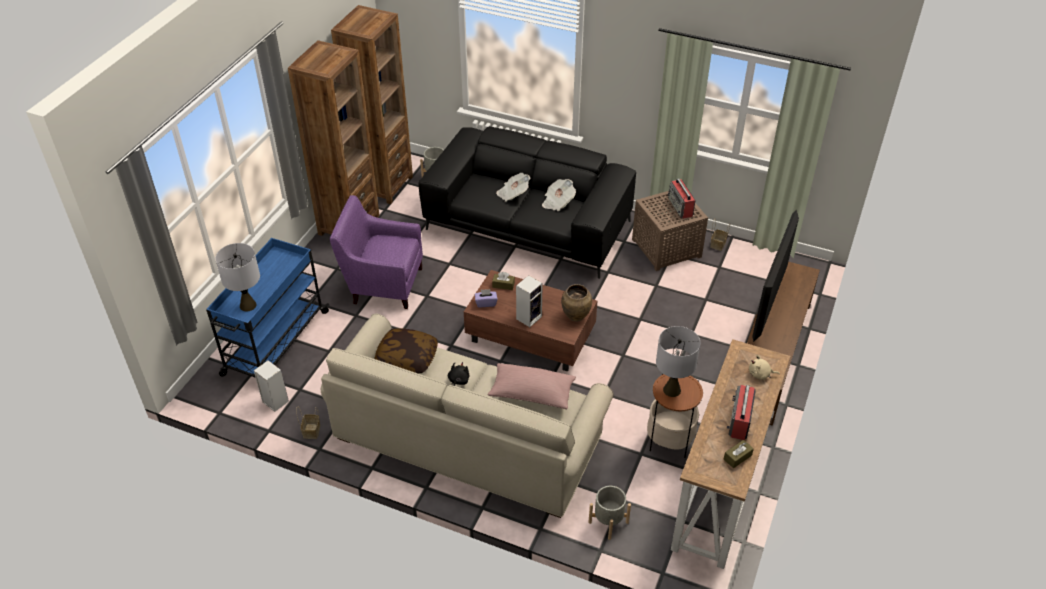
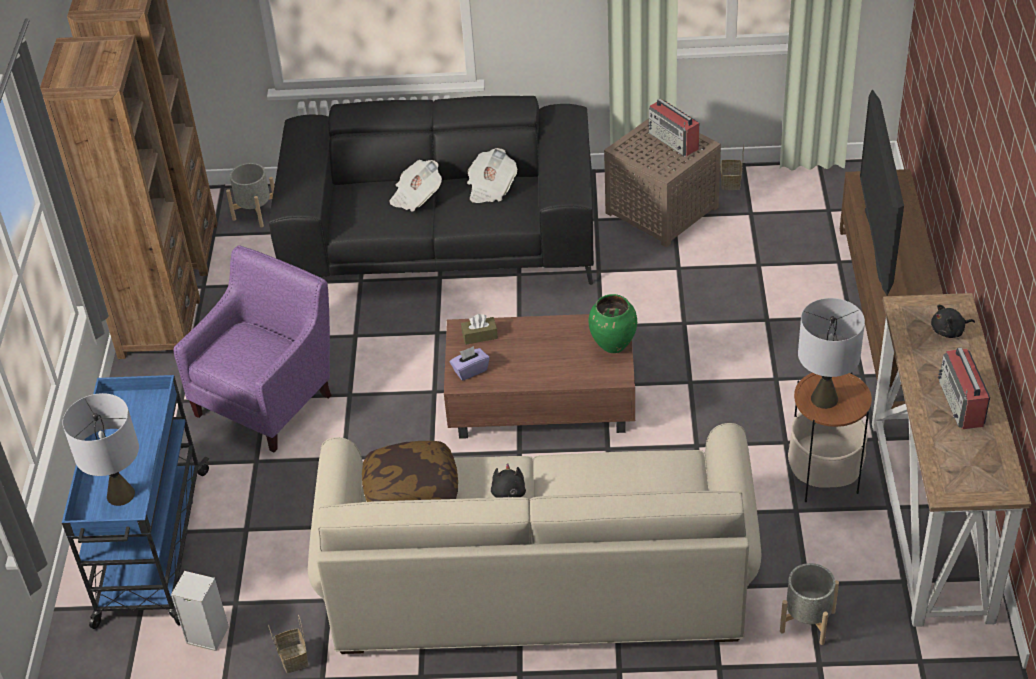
camera: 20 degrees left, 0 degrees up
(383, 283) = (269, 399): purple armchair -> purple armchair turned 135 degrees clockwise
(529, 317) = (546, 369): speaker -> none
(531, 394) = (627, 475): pink pillow -> none
(576, 316) = (613, 345): brown vase -> green vase
(737, 457) = (988, 452): brown tissue box -> none
(760, 374) = (949, 331): beige plush toy -> black plush toy

